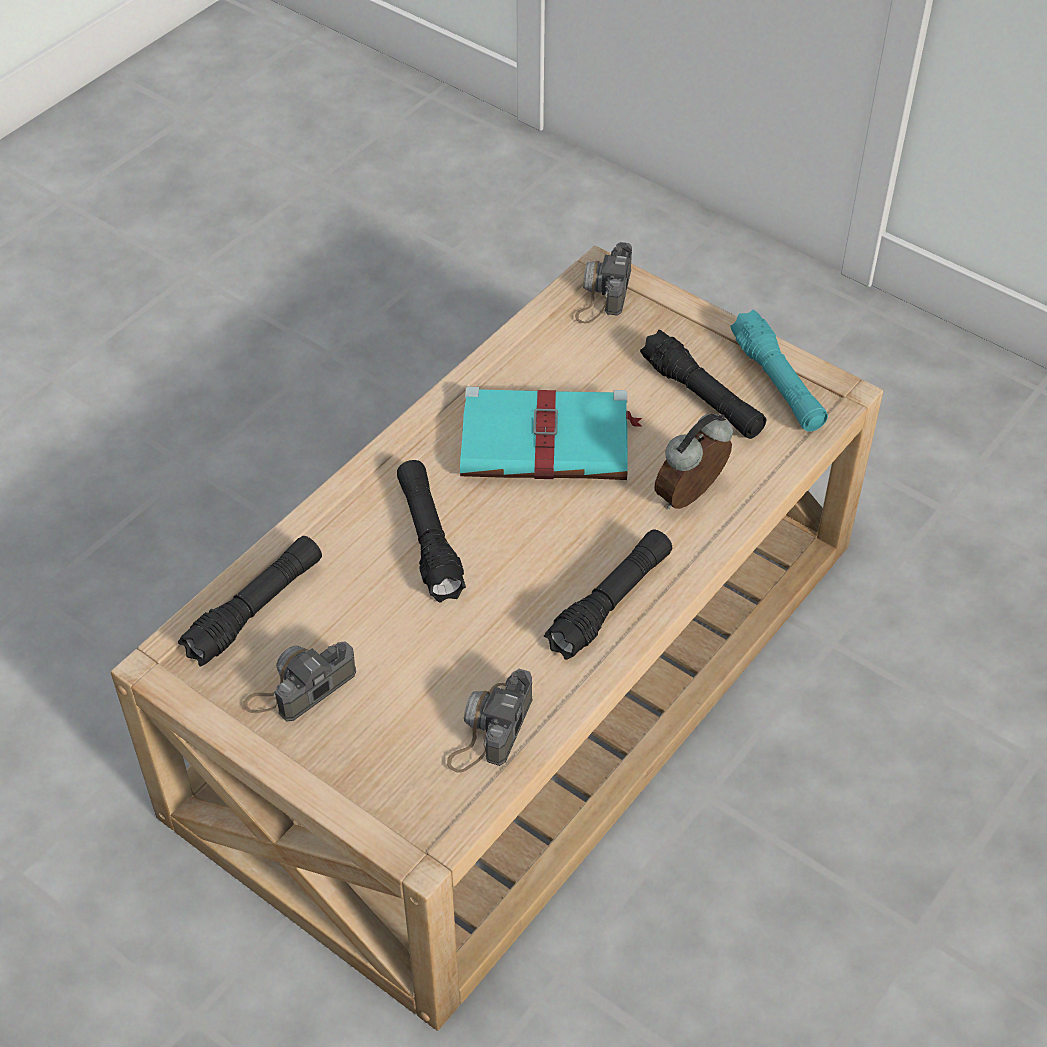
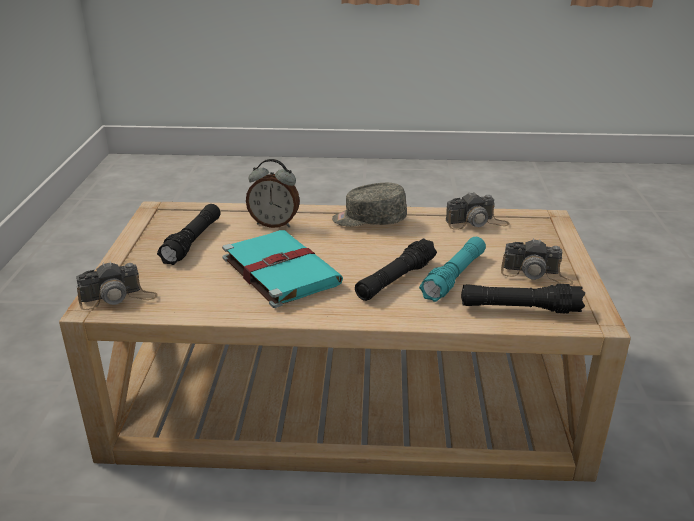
camera: 125 degrees left, 20 degrees down
(610, 603) = (369, 220): black flashlight -> grey cap
(777, 383) = (163, 224): turquoise flashlight -> turquoise flashlight (454, 277)

